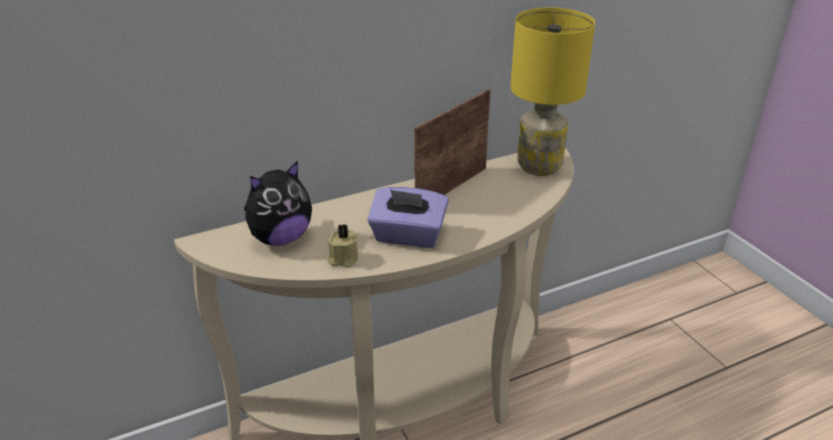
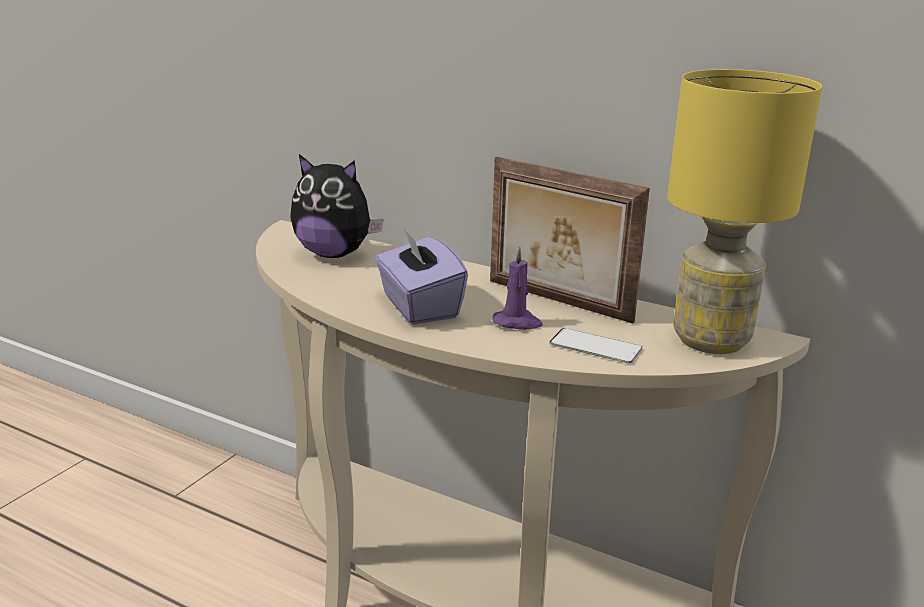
camera: 55 degrees right, 10 degrees down
(343, 259) = (333, 288): beige candle -> none
(450, 188) = (557, 301): picture frame -> picture frame turned 150 degrees counterclockwise
(465, 212) = (517, 323): none -> purple candle
(516, 201) = (595, 346): none -> phone

